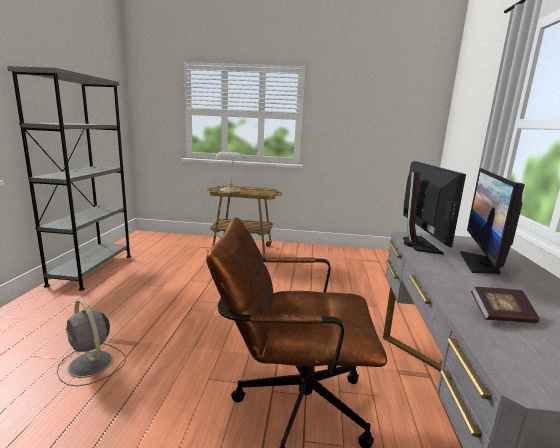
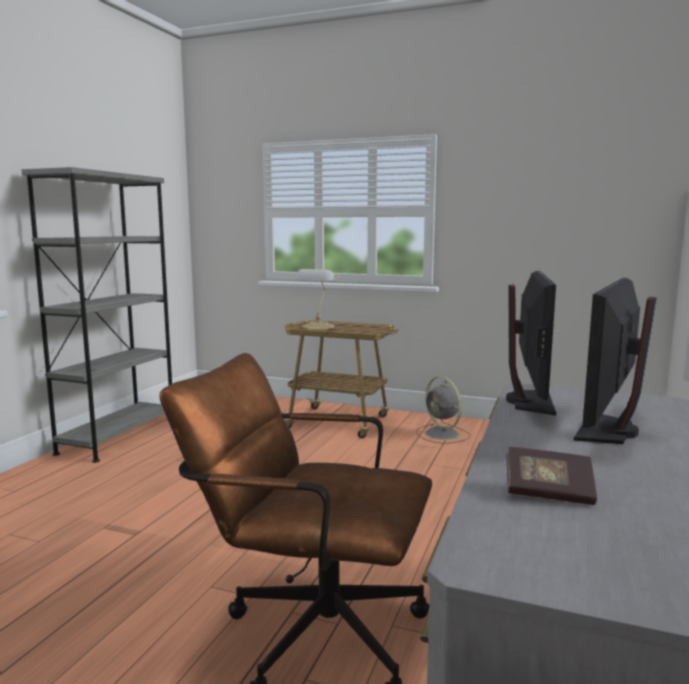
camera: 15 degrees right, 5 degrees down
(91, 365) = (72, 552): grey fan -> grey fan (443, 434)

